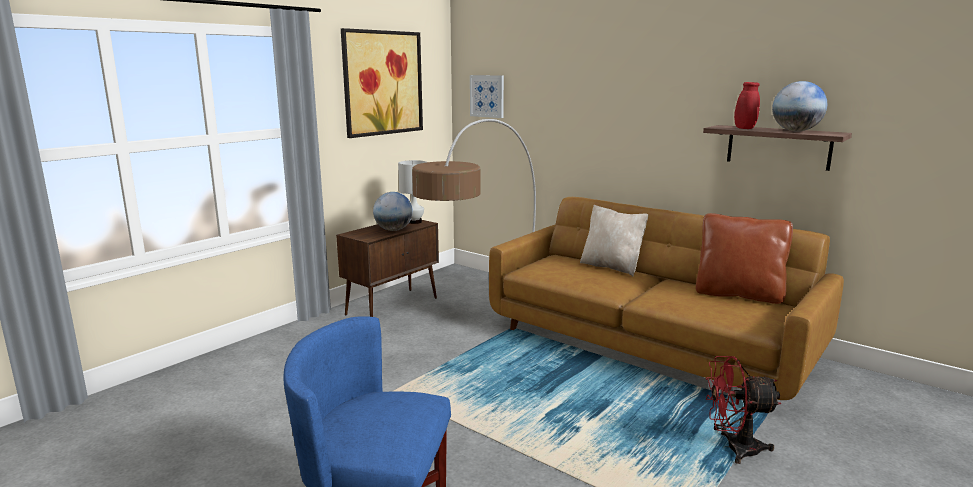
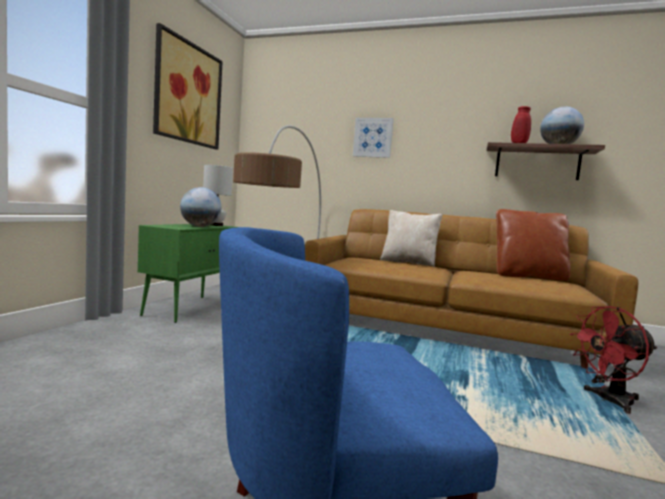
camera: 20 degrees left, 10 degrees down
(393, 306) = (190, 308): brown cabinet -> green cabinet
(487, 96) = (276, 128): picture -> picture (373, 137)

